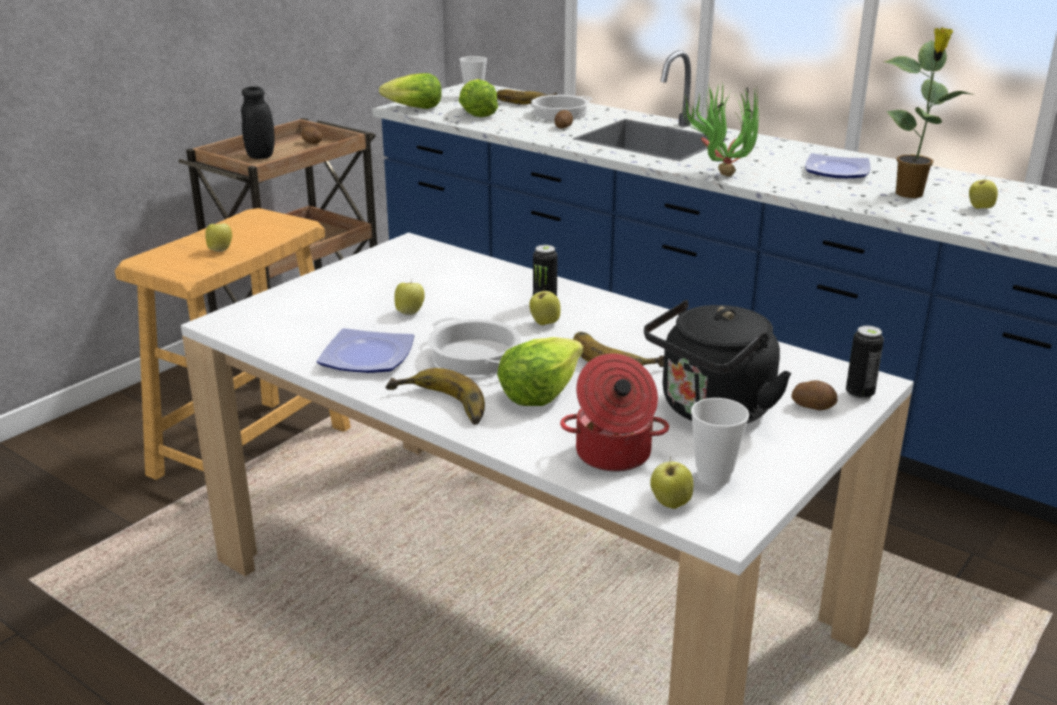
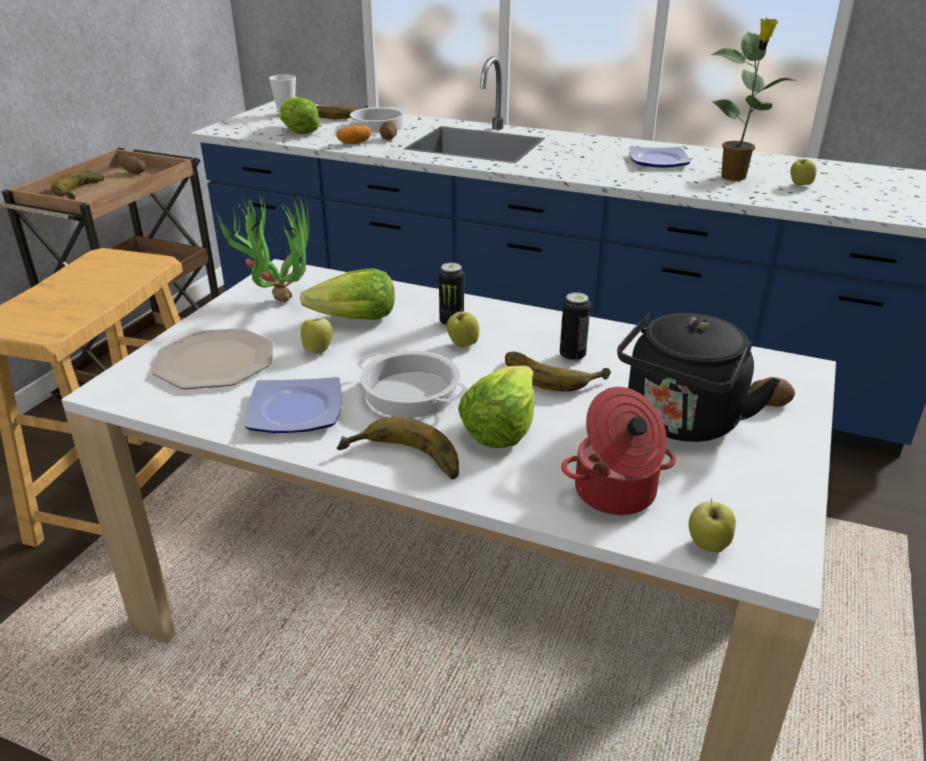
camera: 15 degrees left, 5 degrees up
(220, 250) = (76, 301): apple -> none
(260, 156) = (85, 191): black jar -> banana
(318, 310) = (216, 360): none -> plate
(413, 108) = (233, 130): lettuce -> lettuce (354, 319)
(526, 129) = (354, 143): none -> potato
(714, 476) = (729, 502): cup -> none
(720, 172) = (558, 171): potted plant -> potted plant (276, 296)
(859, 394) = (800, 382): can -> can (572, 356)

